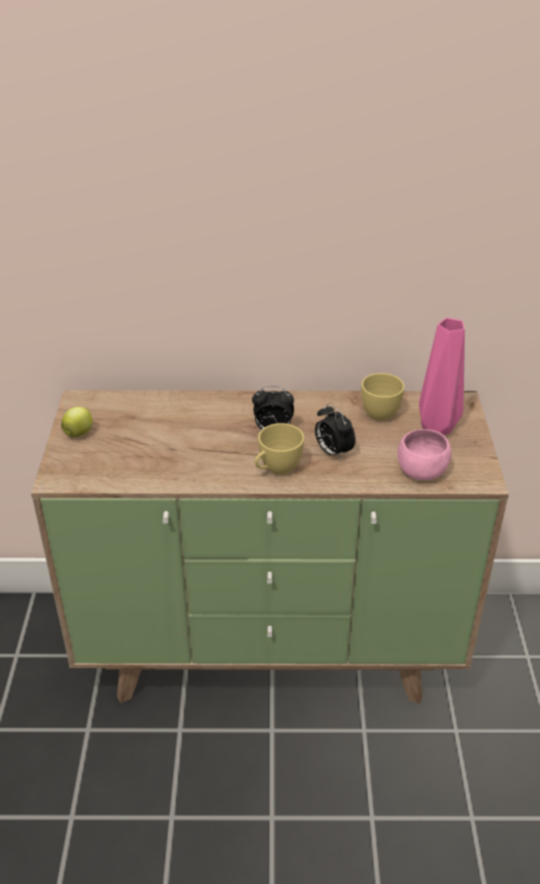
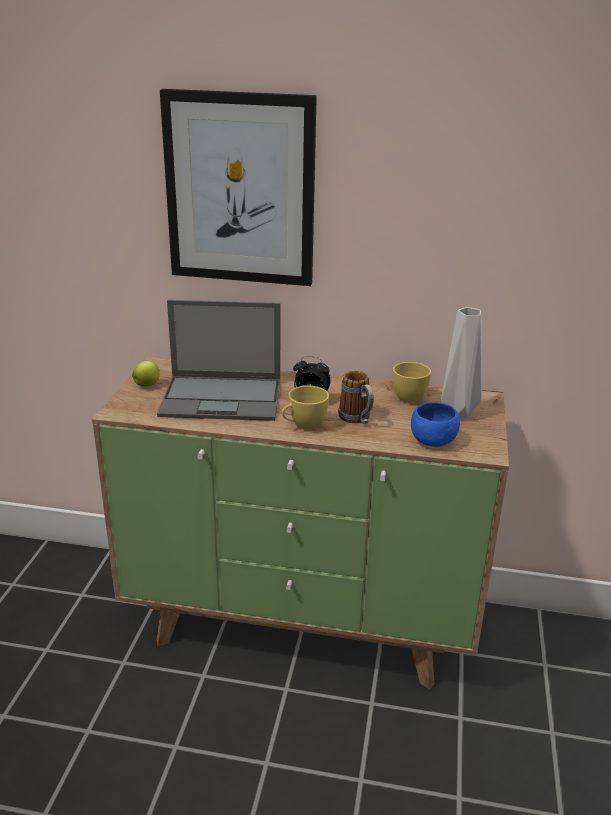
camera: 10 degrees right, 10 degrees down
(166, 195) = (240, 189): none -> picture
(174, 441) = (223, 398): none -> laptop
(332, 452) = (357, 419): alarm clock -> mug
(421, 471) = (432, 441): pink bowl -> blue bowl
(439, 428) = (459, 413): pink vase -> grey vase

